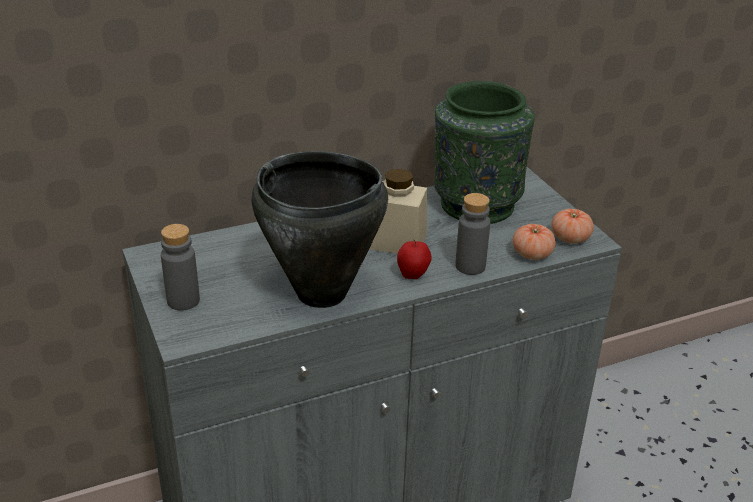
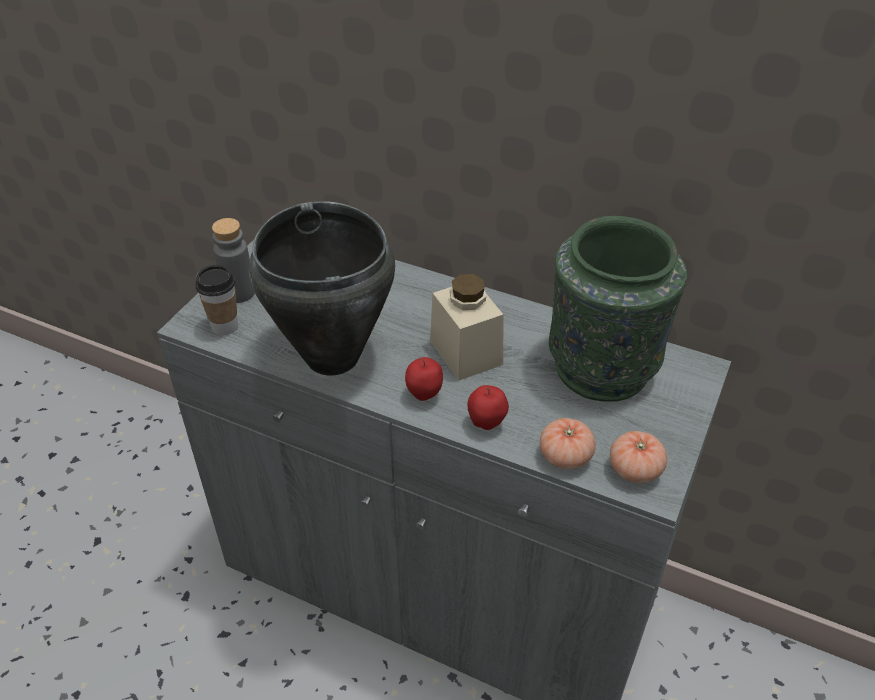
camera: 50 degrees right, 10 degrees up
(212, 325) = (224, 326): none -> cup
(470, 266) = (486, 424): grey bottle -> apple

